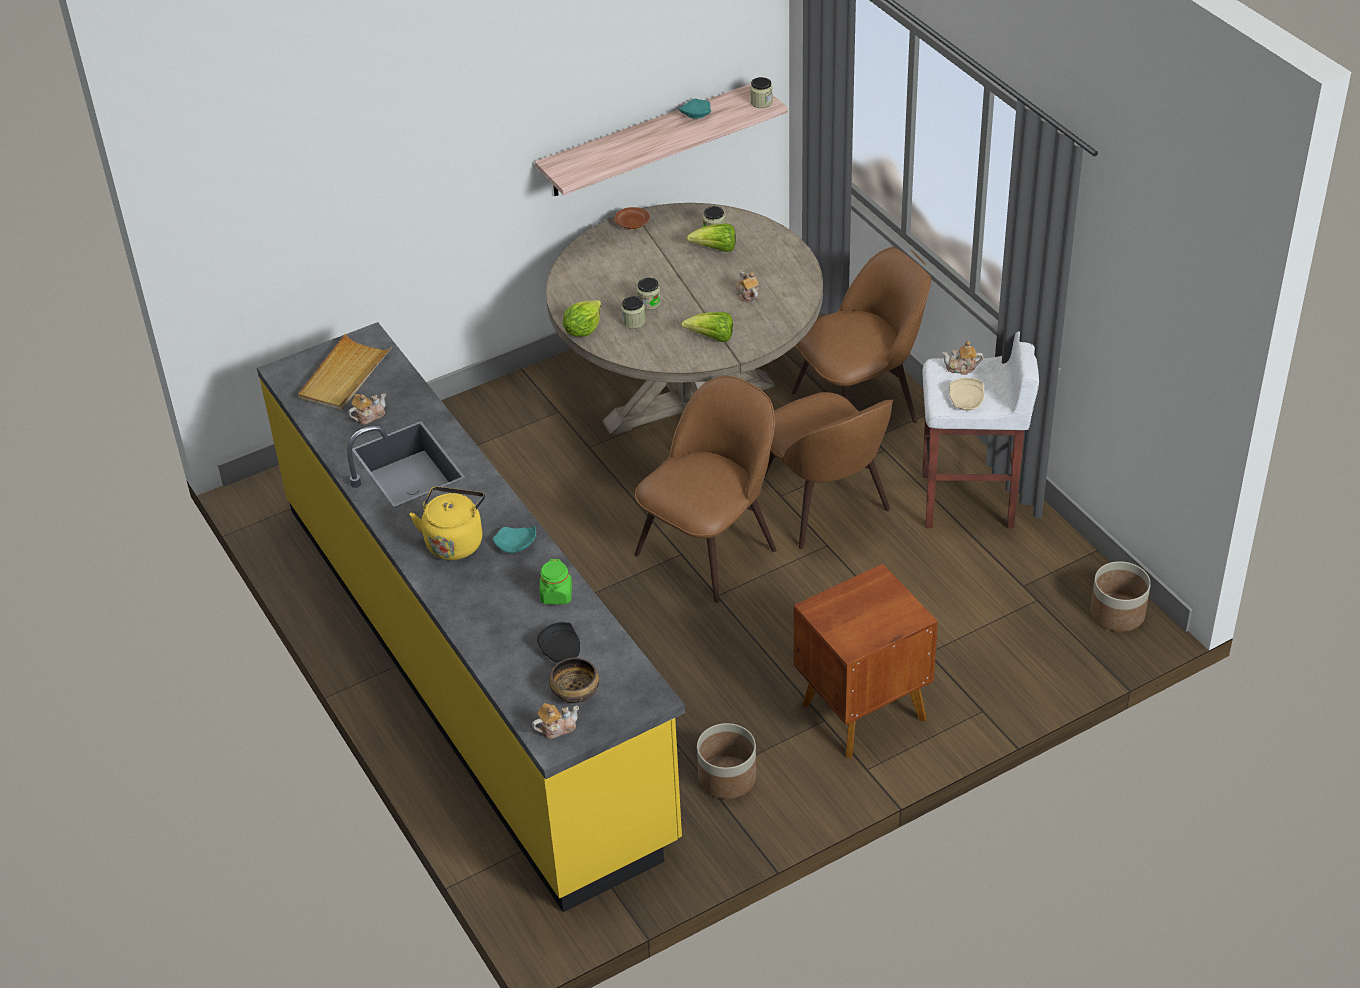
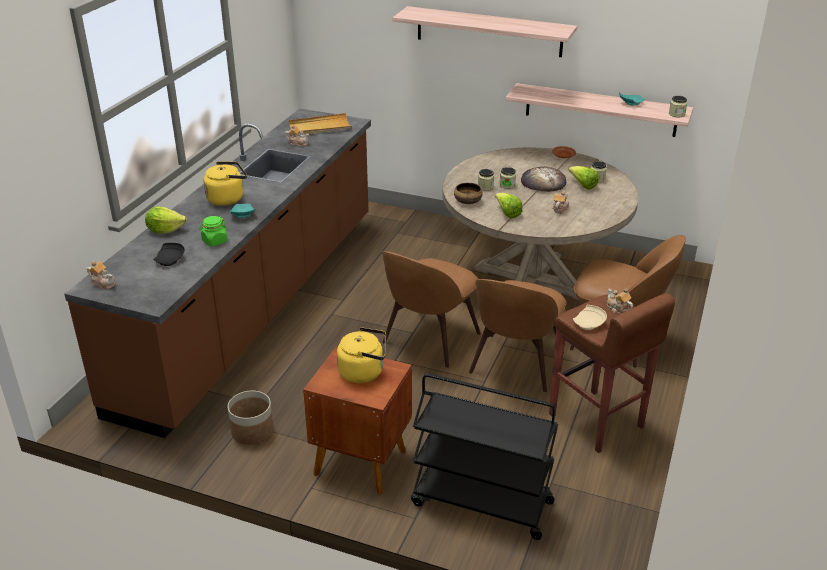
camera: 50 degrees right, 10 degrees down
(473, 666) = (256, 306): yellow counter -> brown counter
(484, 113) = (489, 31): none -> shelf
(575, 691) = (139, 277): bowl -> bowl (467, 201)
(583, 330) = (457, 177): lettuce -> lettuce (165, 230)
(675, 273) = (543, 182): none -> bread
(709, 548) = (429, 340): brown chair -> brown chair turned 120 degrees clockwise
(862, 604) = (364, 372): none -> yellow kettle
(969, 502) = (596, 422): white stool -> brown stool
(1005, 652) = (481, 503): none -> black cart
(1117, 613) = (581, 544): planter -> none

